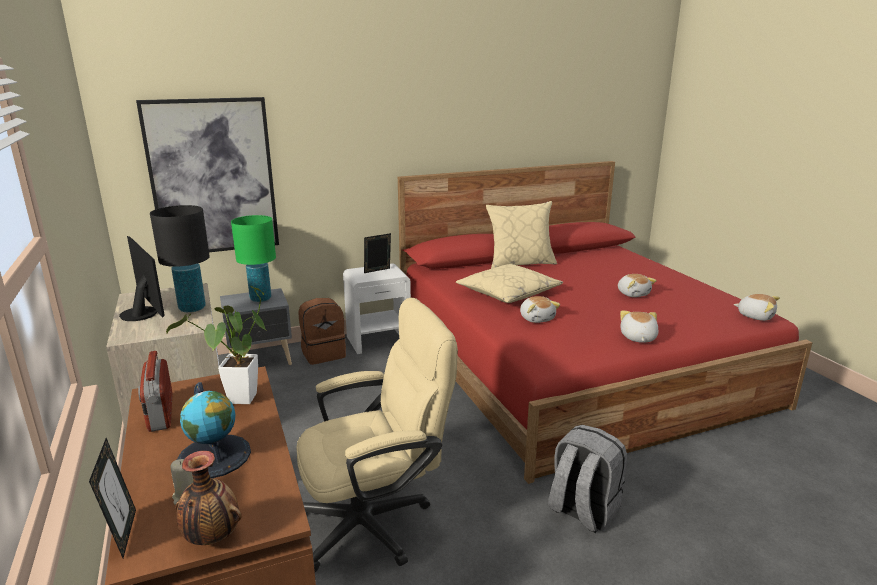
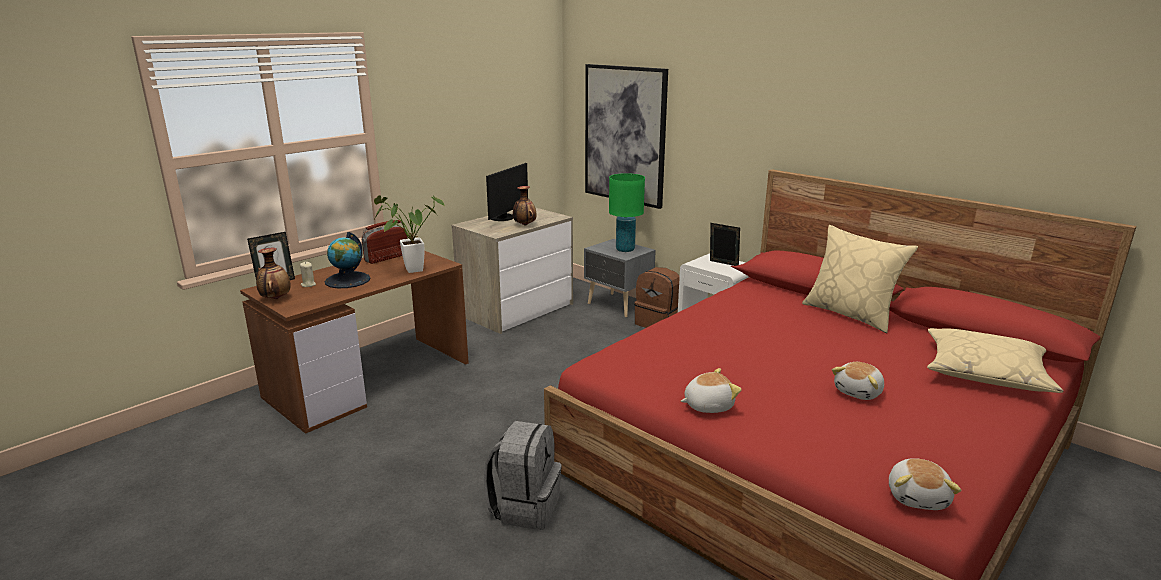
camera: 65 degrees right, 0 degrees up
(192, 308) = (524, 225): black table lamp -> vase
(376, 521) = (453, 409): beige office chair -> none
(508, 293) = (743, 322): beige pillow -> beige pillow (985, 372)
(537, 318) = (690, 345): plush toy -> none

